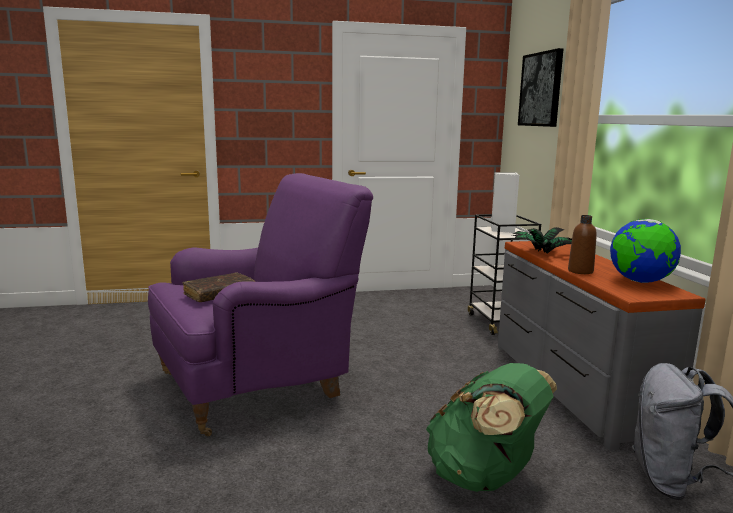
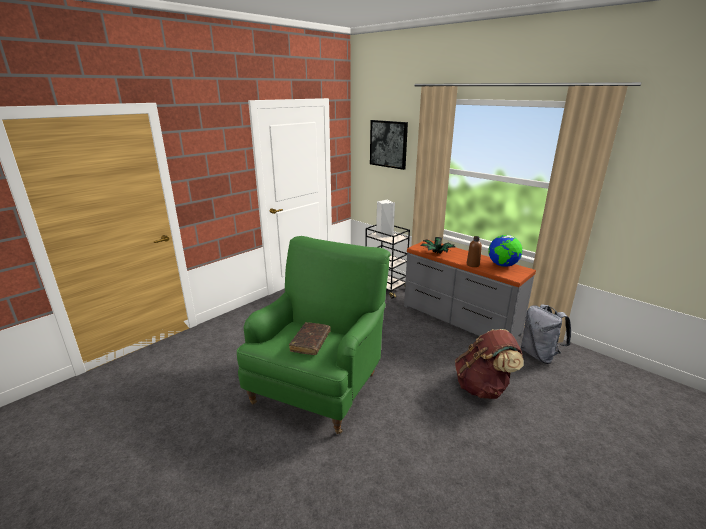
camera: 35 degrees left, 10 degrees up
(257, 384) = (319, 385): purple armchair -> green armchair
(485, 477) = (483, 387): green backpack -> brown backpack

